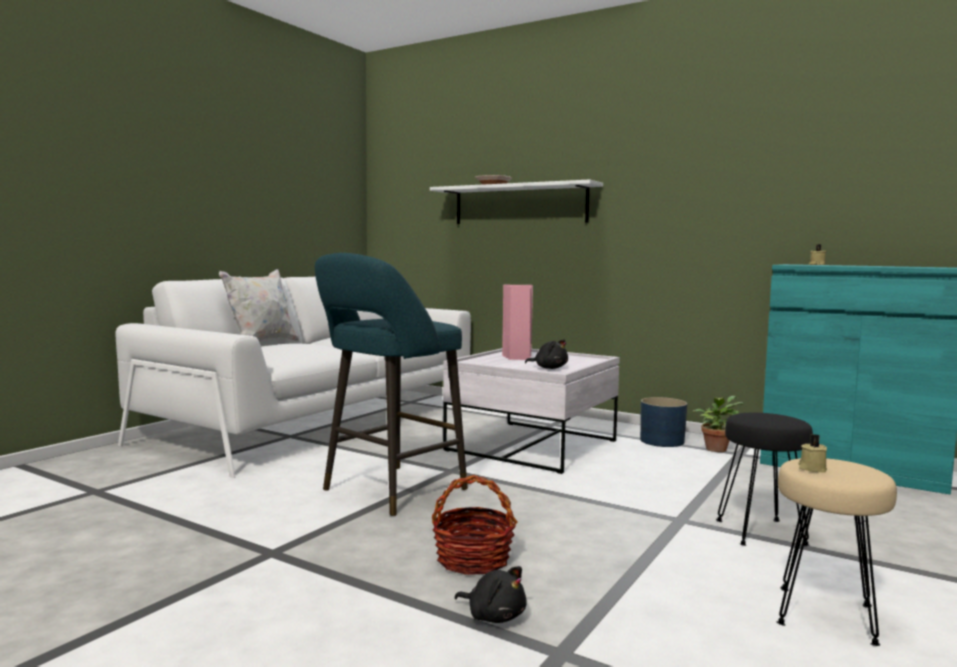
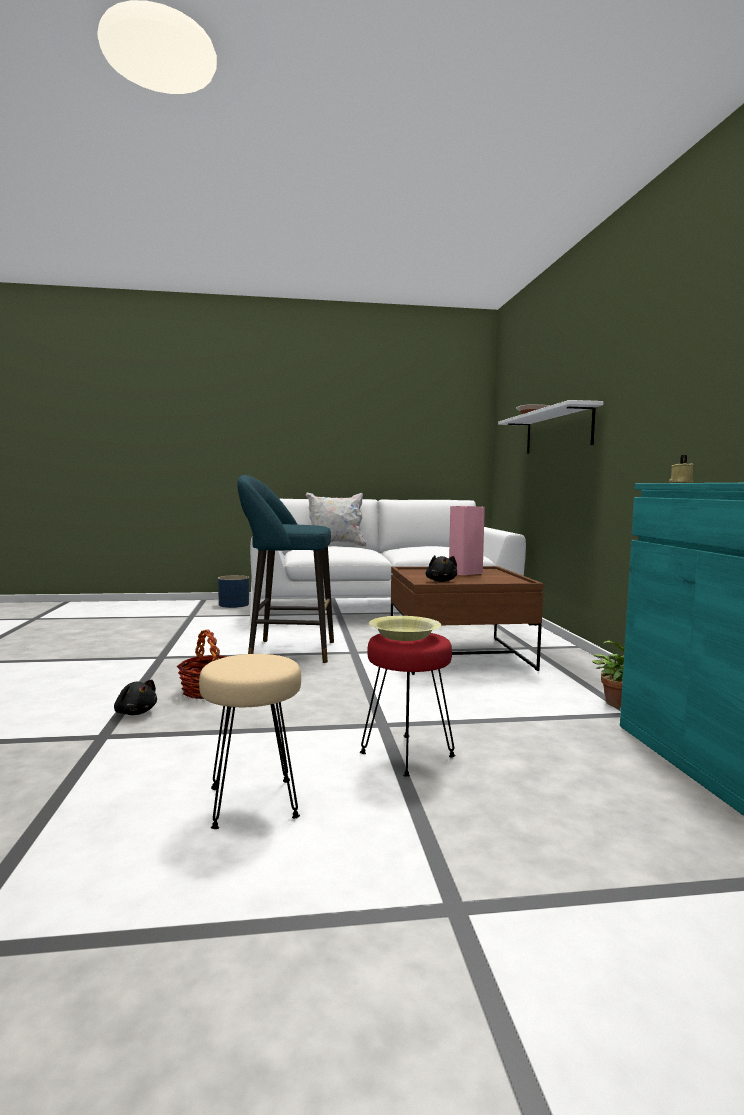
camera: 50 degrees right, 0 degrees up
(494, 616) = (135, 712): black plush toy -> black plush toy turned 45 degrees counterclockwise
(531, 445) = (458, 655): white coffee table -> brown coffee table
(662, 441) = (586, 683): blue planter -> blue planter (234, 605)
(762, 533) = (407, 755): black stool -> red stool
(766, 419) = (404, 637): none -> yellow bowl
(812, 468) = (239, 658): beige candle -> none

